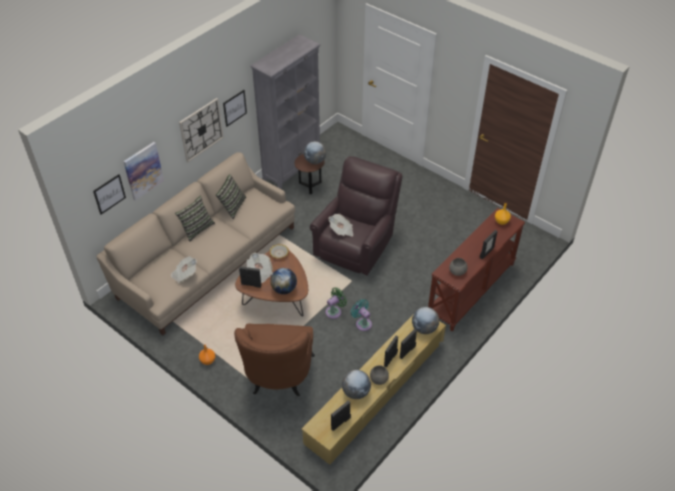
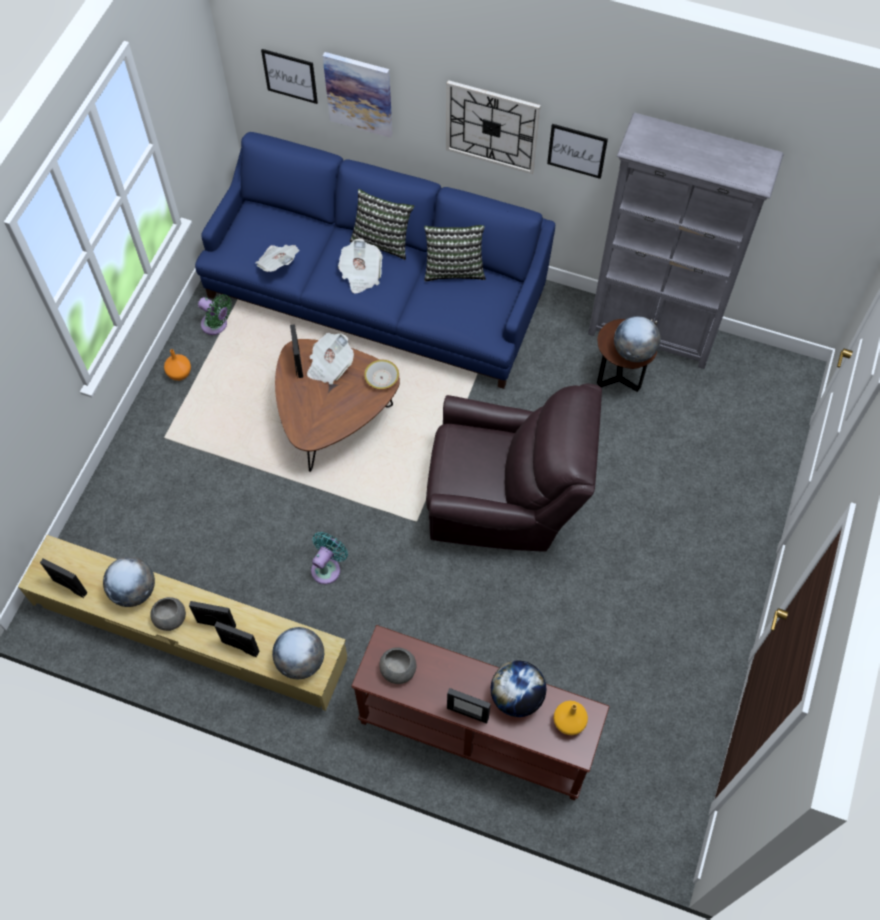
camera: 70 degrees right, 15 degrees up
(206, 260) = (376, 291): beige sofa -> blue sofa
(278, 377) = (178, 480): brown armchair -> none
(284, 289) = (306, 413): globe -> globe (517, 697)
(335, 311) = (338, 516): green fan -> green fan (216, 325)
(341, 230) = (466, 452): newspaper -> newspaper (361, 274)

